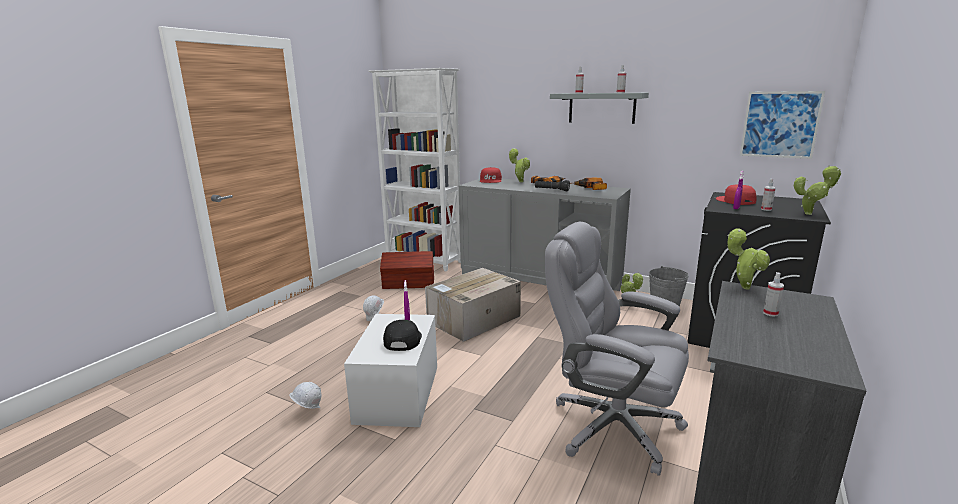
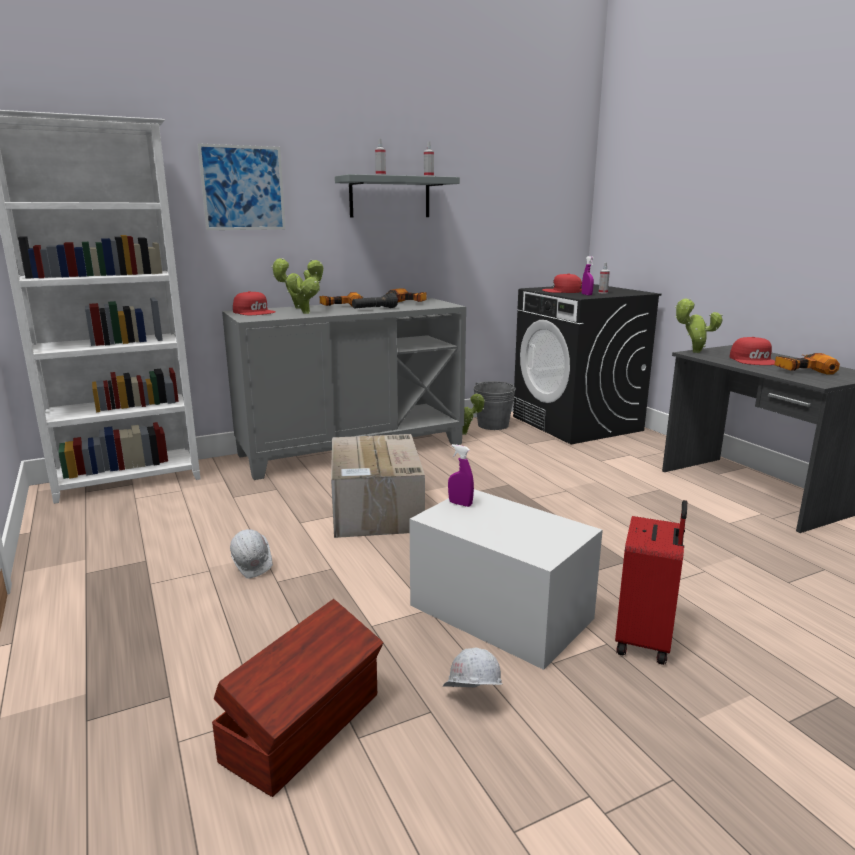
camera: 55 degrees left, 0 degrees up
(402, 340) = (521, 521): black cap -> none
(409, 284) = (186, 513): brown storage box -> brown storage box (305, 726)
(411, 453) = (645, 640): none -> red suitcase
(612, 426) = (674, 520): grey office chair -> none
(770, 313) = (753, 360): spray bottle -> red cap
(777, 338) = (800, 369): none -> power drill
(780, 124) = (554, 215): picture -> picture (243, 188)
(810, 213) = (632, 291): potted plant -> potted plant (308, 313)

